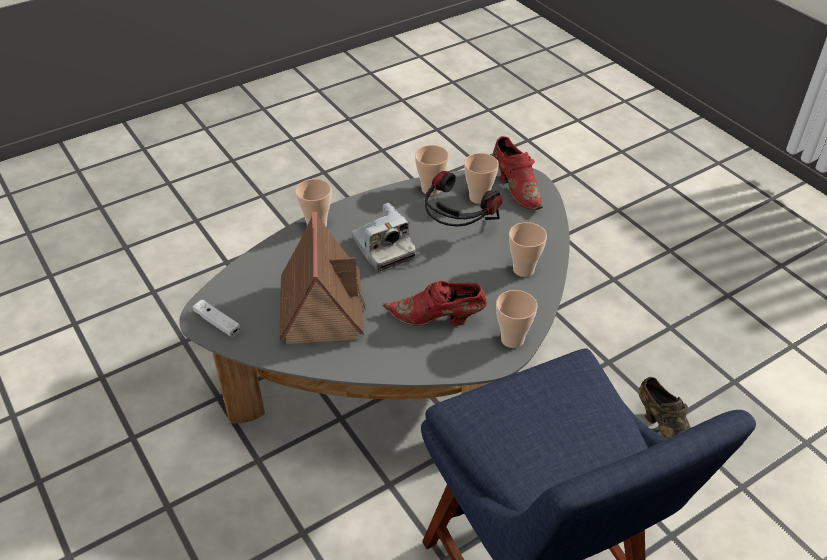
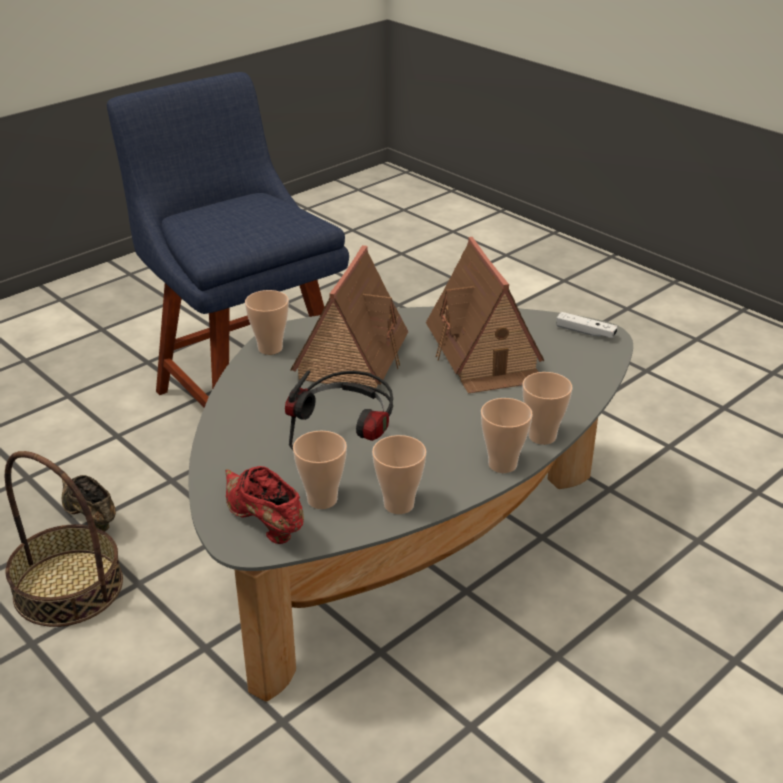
camera: 170 degrees right, 10 degrees down
(383, 249) = (440, 417): camera -> none
(437, 319) = (353, 356): red shoe -> toy house
(523, 270) = (256, 412): cup -> cup (502, 464)
(660, 365) = (68, 588): none -> basket

